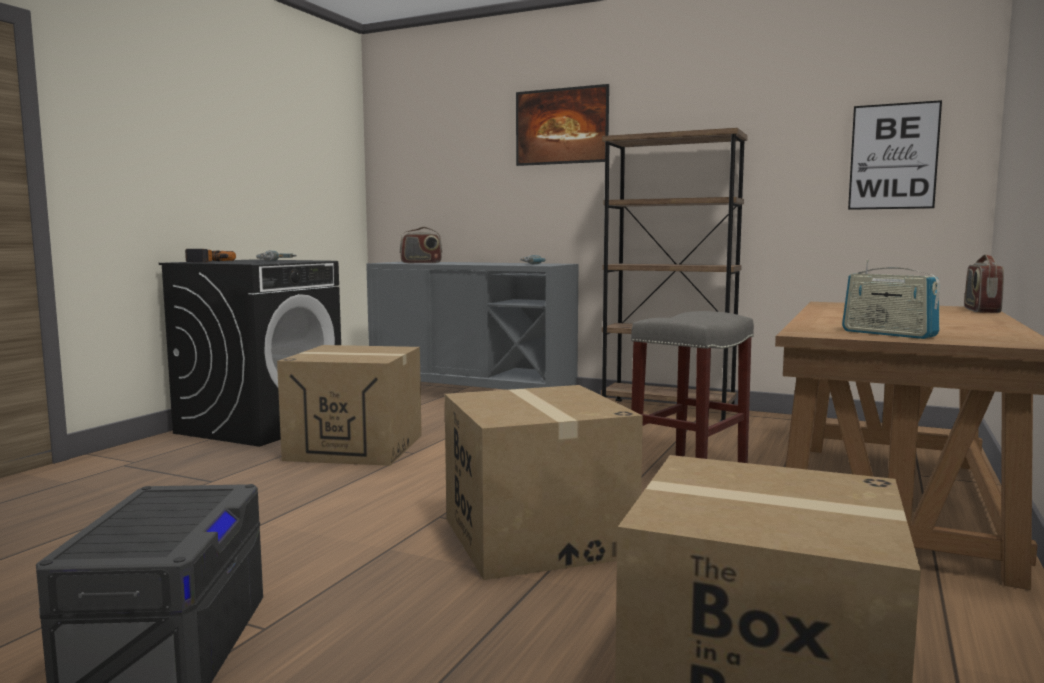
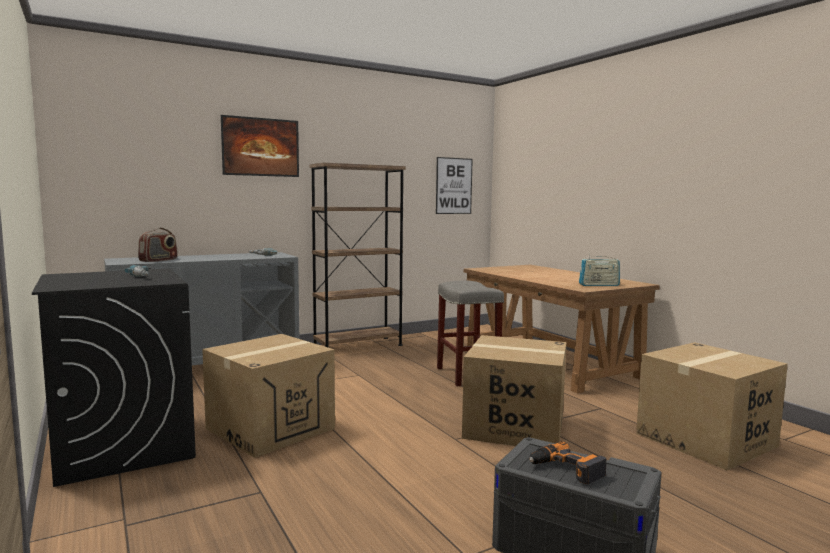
camera: 55 degrees left, 0 degrees up
(207, 261) = (70, 284): power drill -> power drill (566, 469)
(981, 310) = (539, 267): radio -> none

